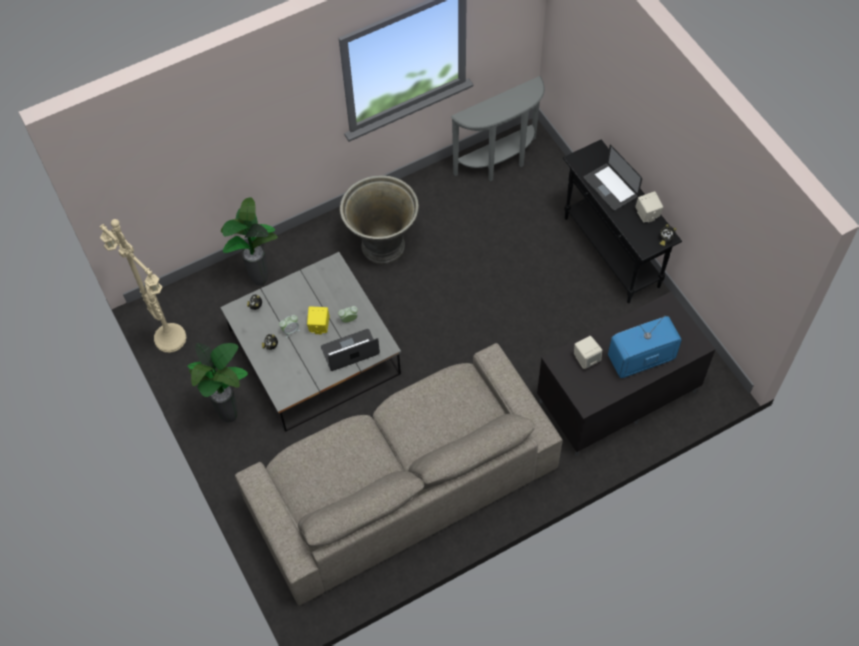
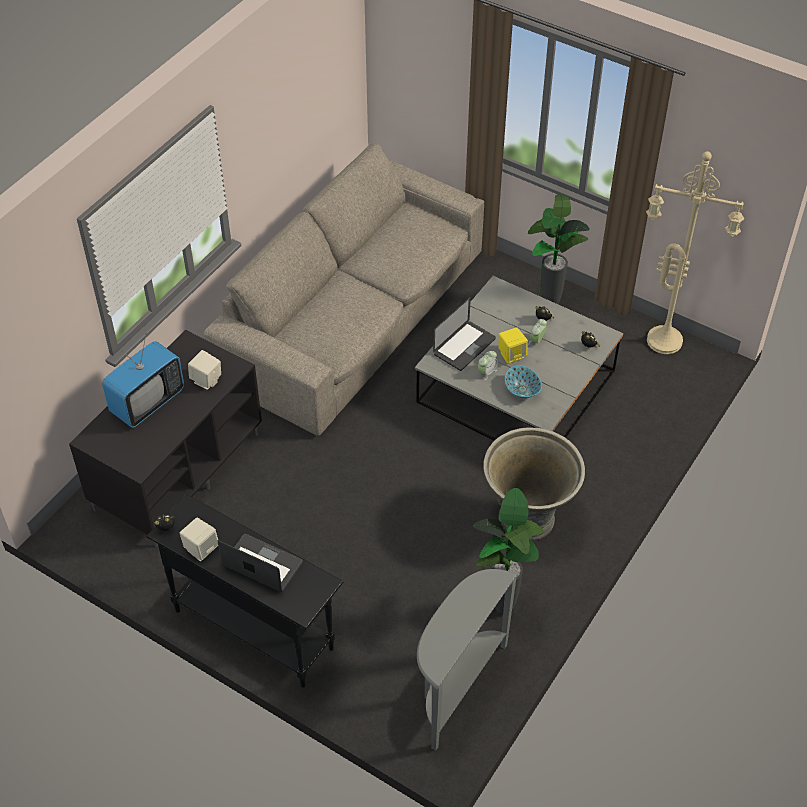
camera: 150 degrees right, 10 degrees down
(259, 281) = (627, 425): potted plant -> potted plant (504, 606)
(333, 293) = (522, 390): none -> bowl

